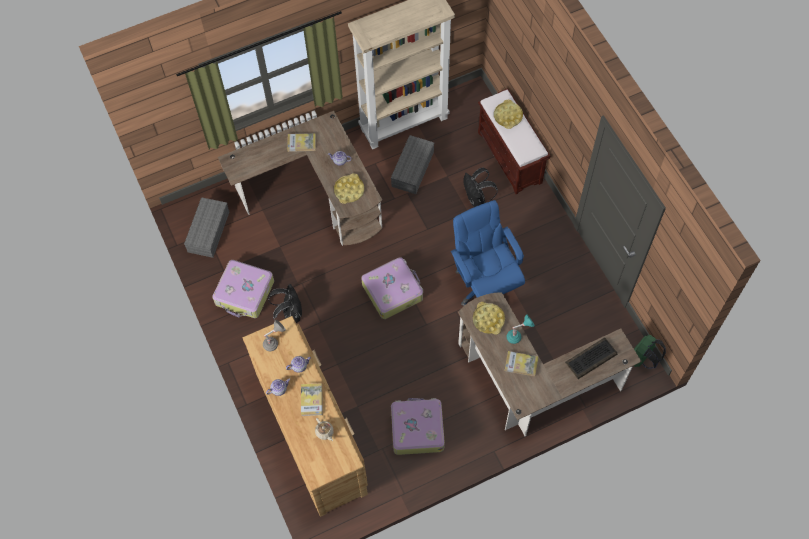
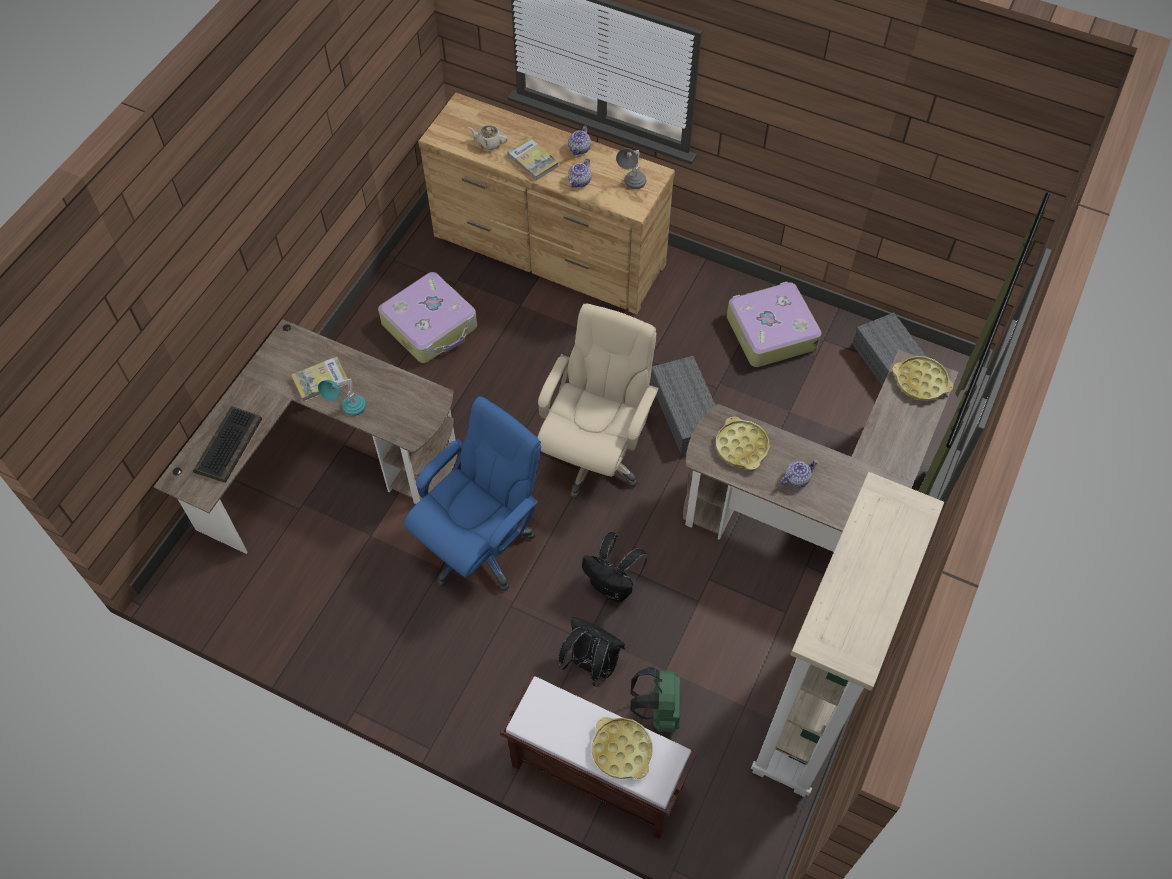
camera: 140 degrees right, 5 degrees down
(290, 314) = (693, 345): black backpack -> black backpack (613, 586)
(301, 143) = (875, 467): book -> none
(393, 291) = (595, 454): suitcase -> beige office chair
(412, 168) = (726, 644): grey storage box -> grey storage box (687, 413)
(485, 284) = (480, 545): blue office chair -> blue office chair turned 75 degrees counterclockwise
(488, 319) = (404, 406): yellow tray -> yellow tray (921, 382)
(642, 359) = (187, 591): green backpack -> green backpack (658, 710)

